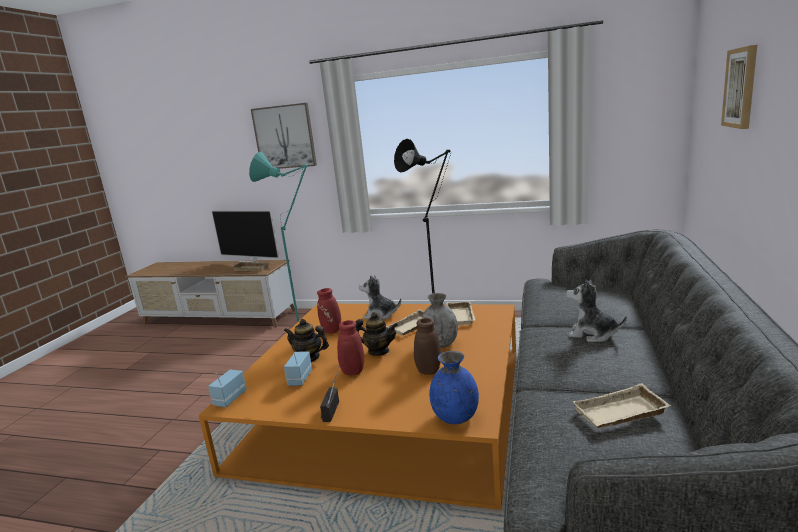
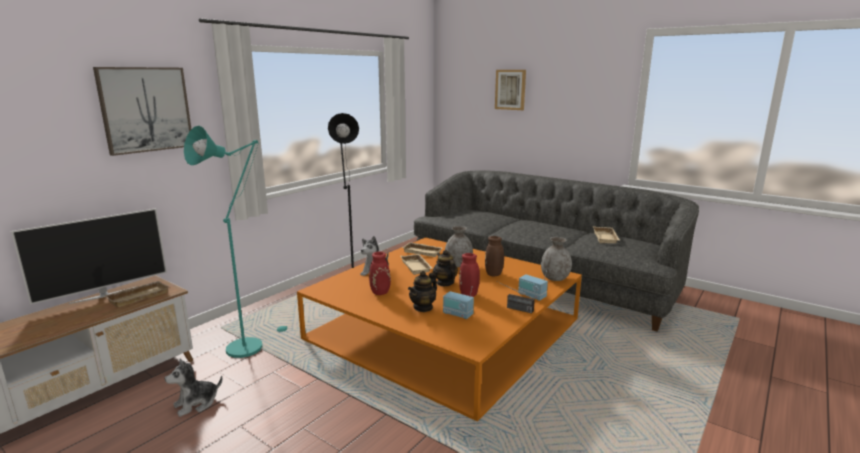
camera: 70 degrees left, 0 degrees up
(230, 399) = (463, 346): radio -> radio (532, 296)
(378, 351) = (445, 283): teapot -> teapot turned 60 degrees counterclockwise
(455, 417) = (554, 278): blue vase -> grey vase
(592, 334) = (524, 224): plush toy -> plush toy (196, 404)

